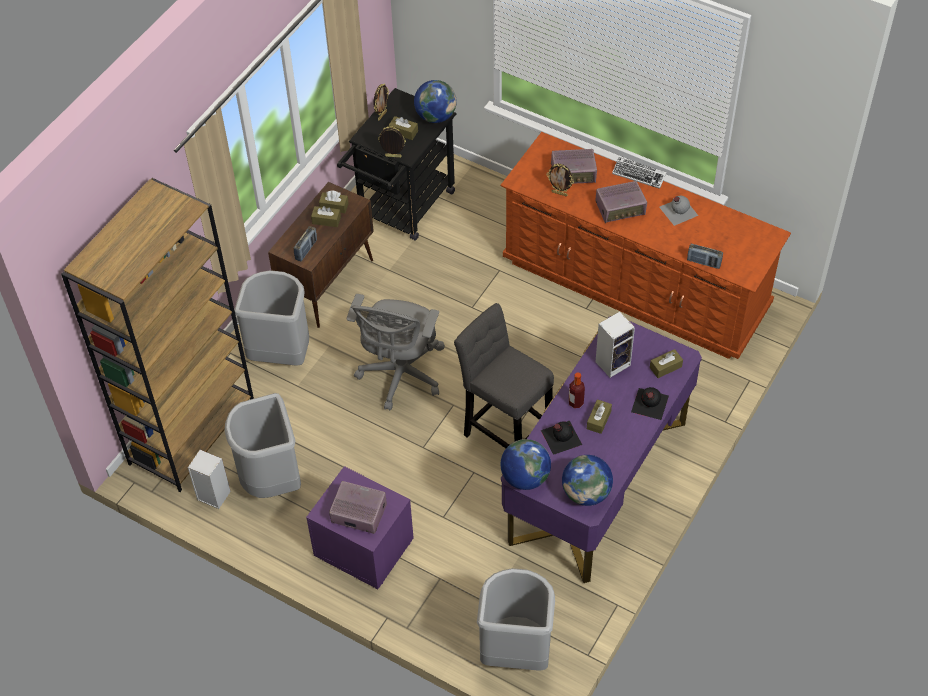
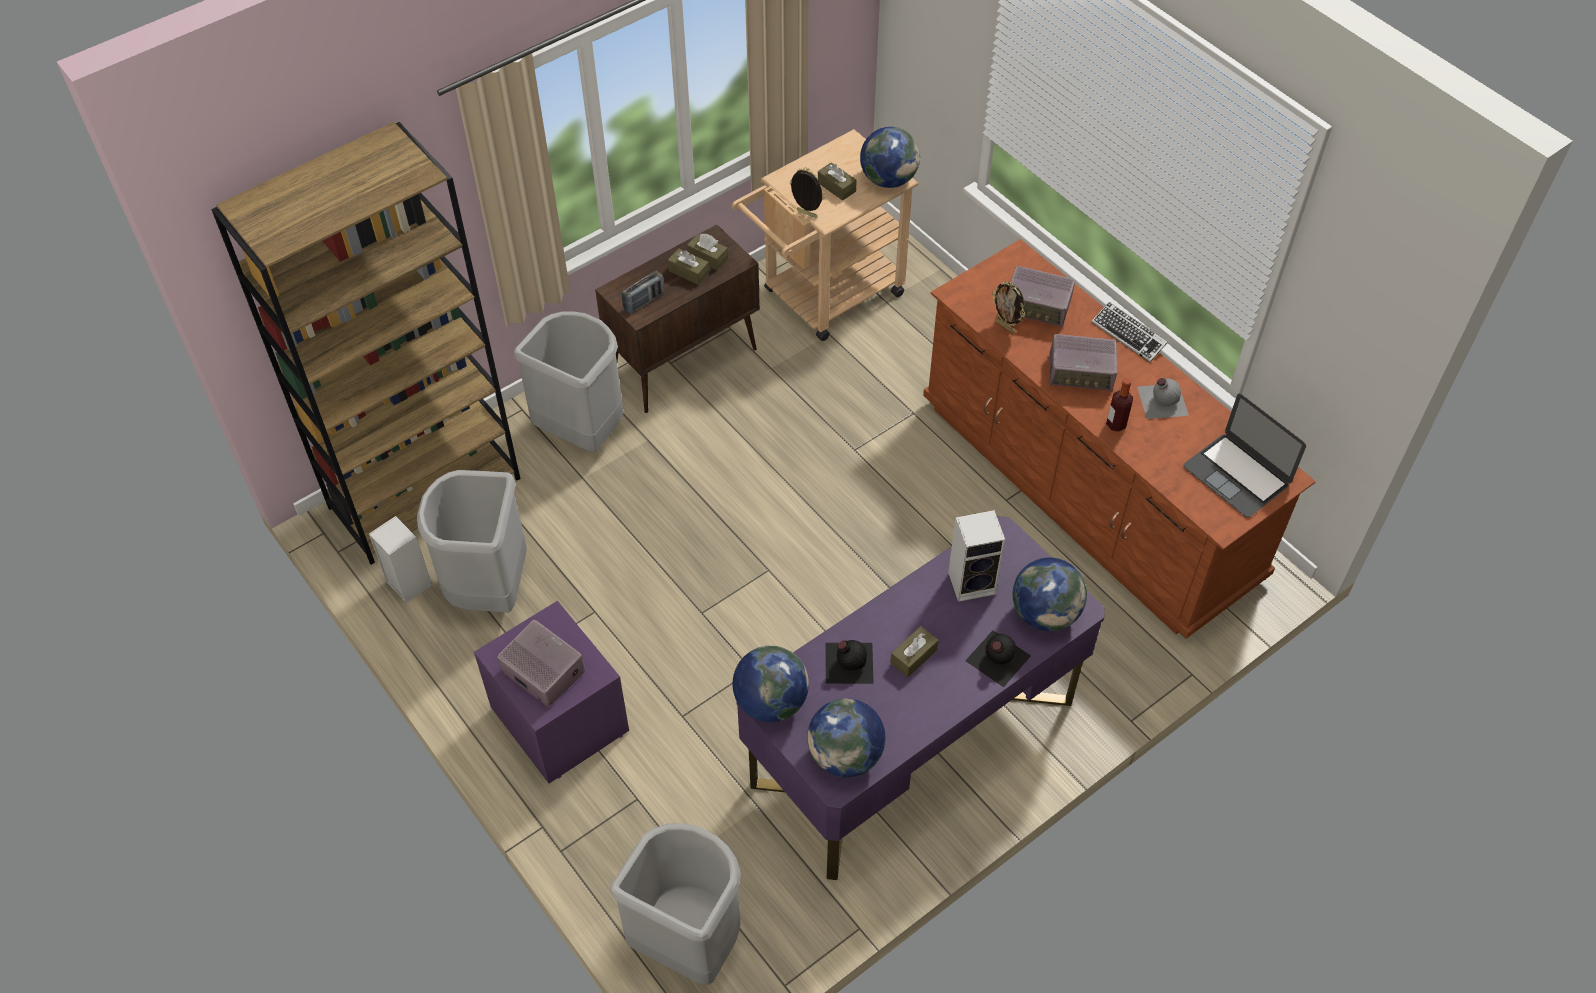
camera: 20 degrees right, 0 degrees up
(382, 115) = (819, 158): picture frame -> none
(400, 376) = (718, 509): grey office chair -> none
(402, 209) = (824, 297): black cart -> beige cart
(505, 434) = (817, 632): grey stool -> none
(576, 402) = (893, 620): bottle -> bottle (1116, 424)
(665, 367) = (1045, 613): brown tissue box -> globe
(703, 262) = (1166, 483): radio -> none
(743, 244) = (1236, 475): none -> laptop

